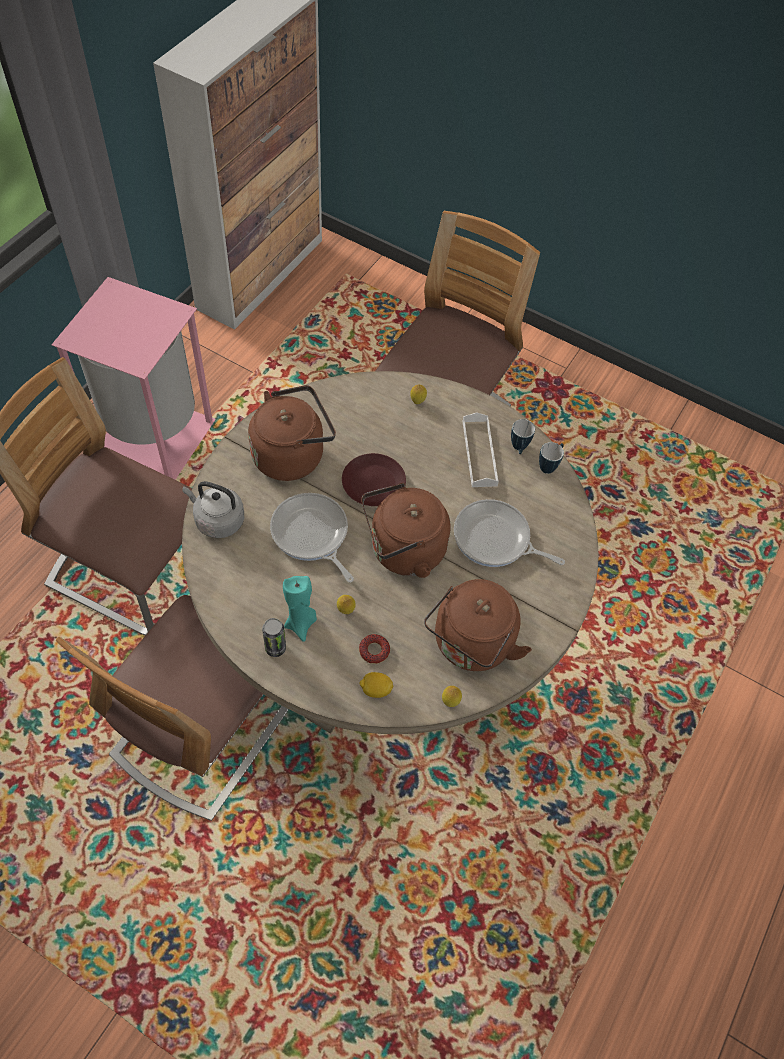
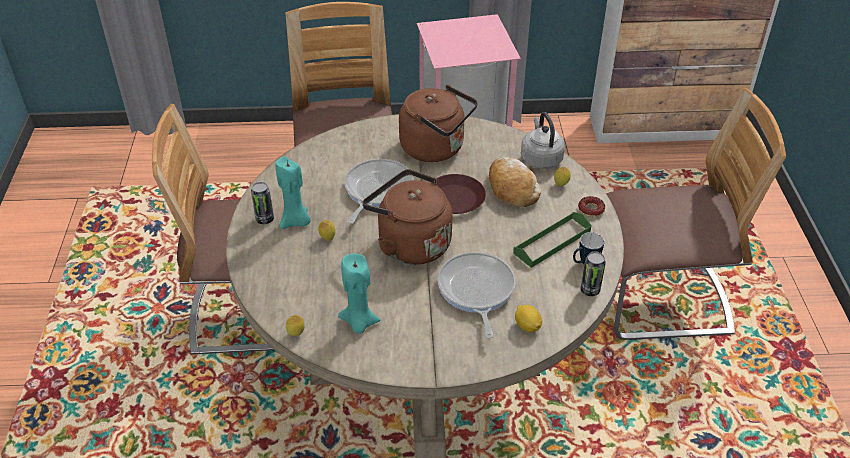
camera: 60 degrees right, 15 degrees down
(217, 520) = (344, 143): grey kettle -> grey kettle (540, 158)
(374, 651) = (305, 270): donut -> donut (591, 209)
(375, 689) = (272, 287): lemon -> lemon (527, 326)
(394, 436) = (512, 188): none -> bread
(470, 645) = (359, 323): brown kettle -> turquoise candle
(479, 453) = (552, 242): white tray -> green tray
(549, 465) = (590, 290): mug -> can

